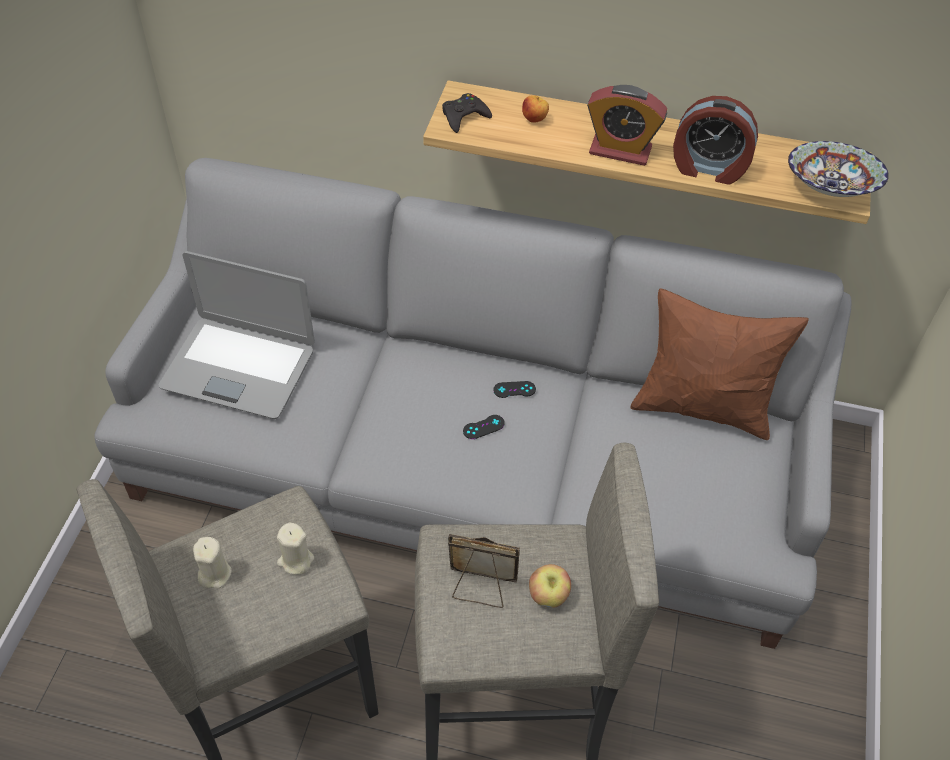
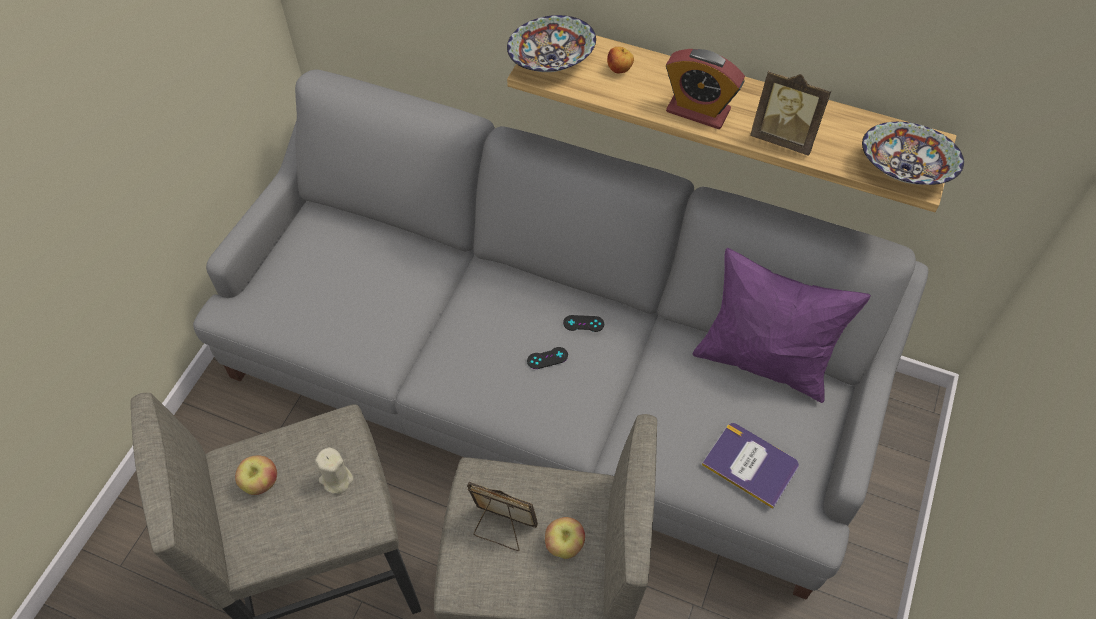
camera: 10 degrees right, 5 degrees up
(214, 573) = (261, 483): beige candle -> apple
(239, 367) = (330, 273): laptop -> none
(464, 117) = (551, 61): black game controller -> bowl
(702, 407) = (763, 361): brown pillow -> purple pillow
(708, 168) = (783, 138): alarm clock -> picture frame
(709, 507) = (750, 464): none -> book

